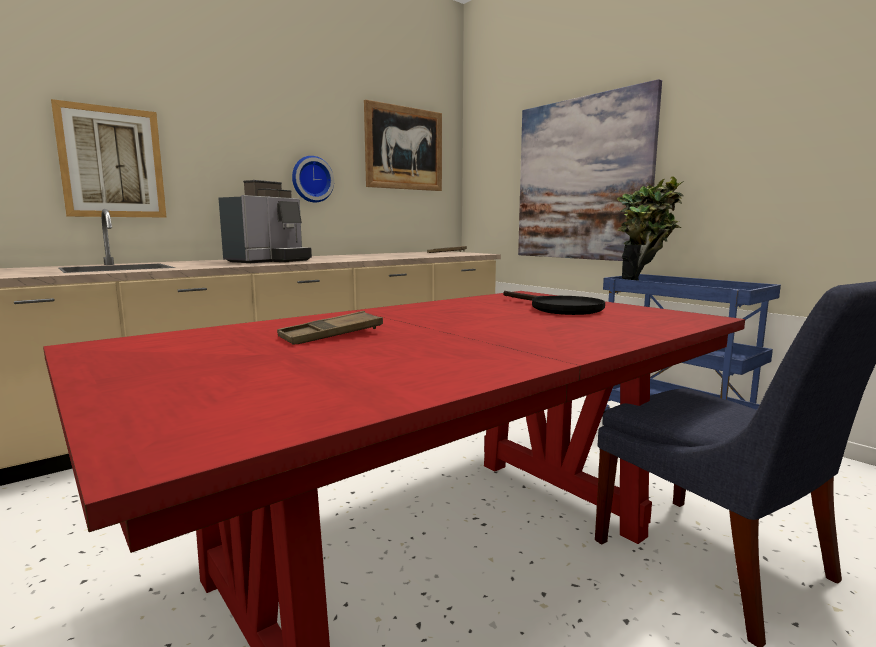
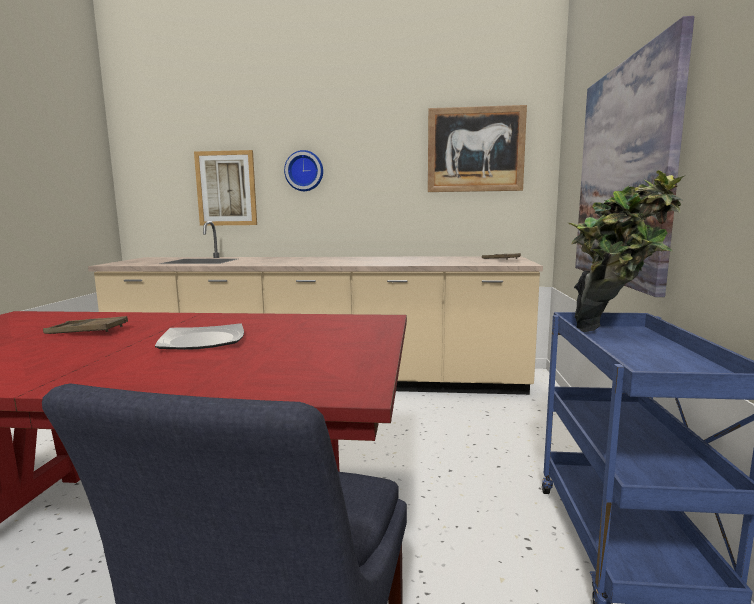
camera: 45 degrees right, 0 degrees up
(270, 261) = (302, 261): coffee machine -> none
(311, 179) = (371, 189): wall clock -> wall clock (304, 171)
(487, 320) = (201, 341): none -> plate
(558, 308) = (309, 342): black frying pan -> none

